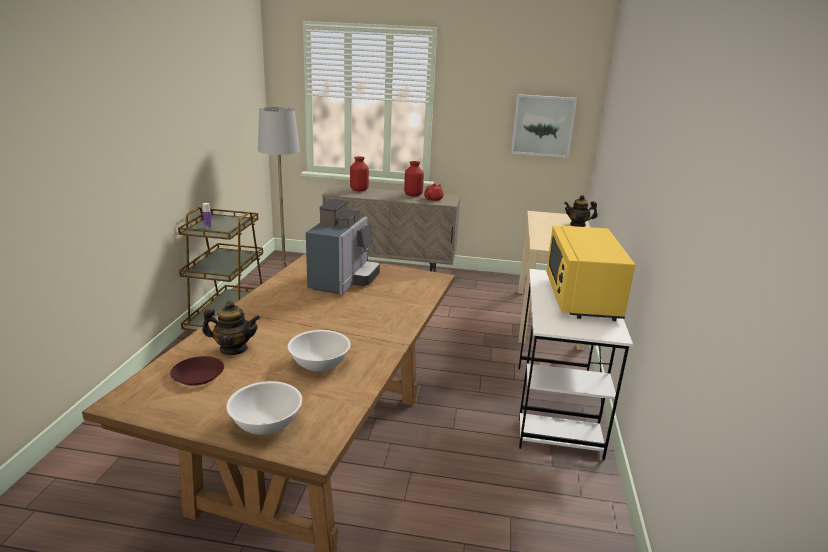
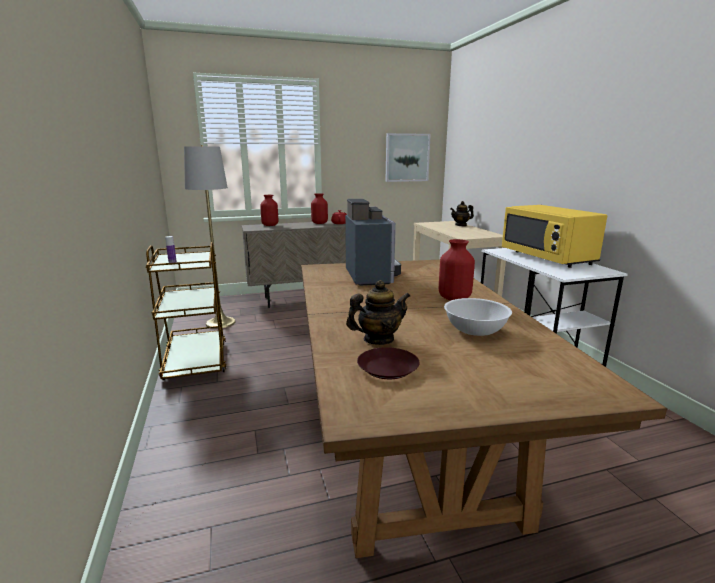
camera: 25 degrees left, 5 degrees down
(266, 423) = (532, 385): white bowl -> none
(367, 326) = (454, 298): none -> red vase

